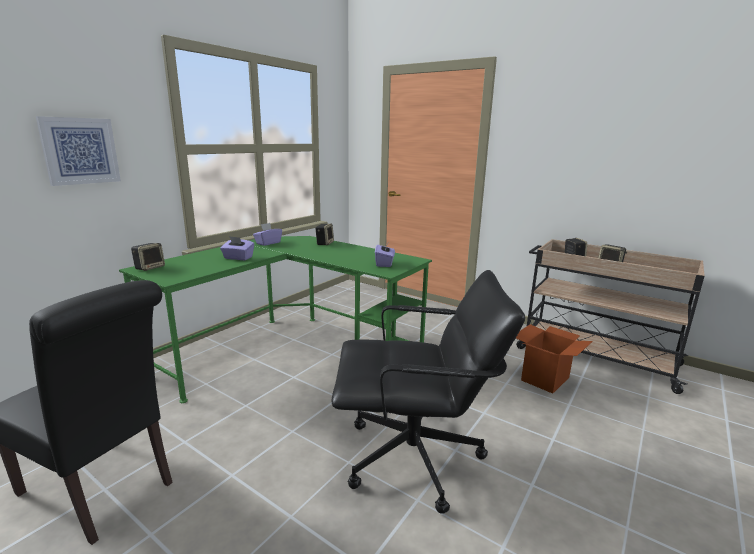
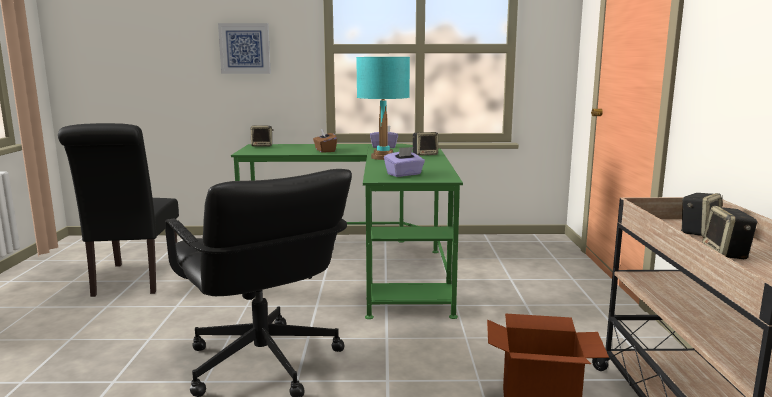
camera: 55 degrees right, 5 degrees down
(238, 258) = (325, 151): purple tissue box -> brown tissue box
(310, 253) = (383, 157): none -> turquoise table lamp

